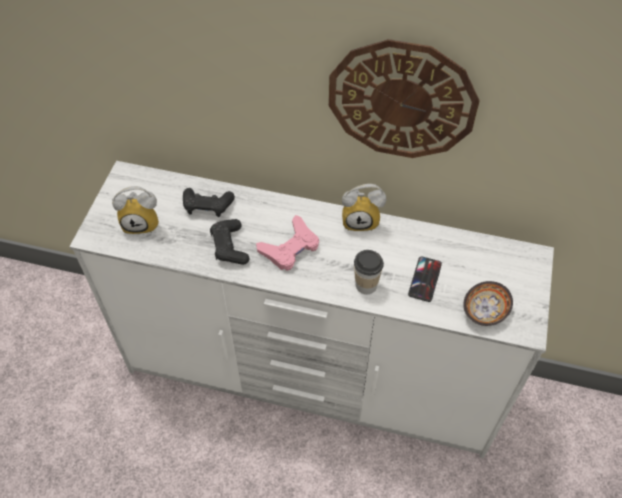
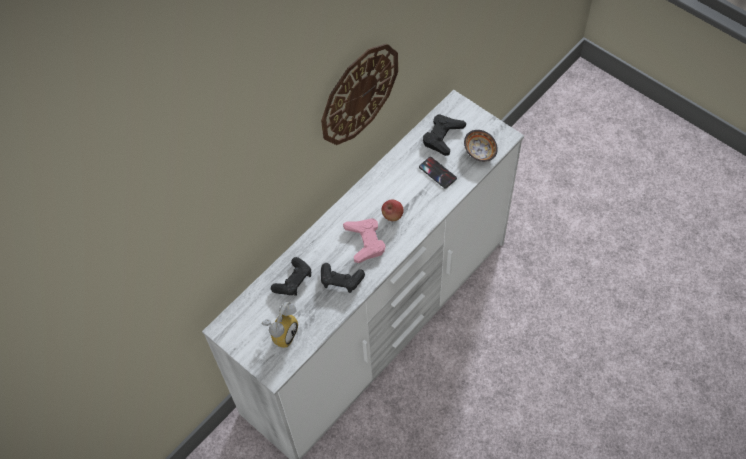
camera: 60 degrees left, 5 degrees up
(339, 259) = (392, 215): none -> apple
(361, 220) = (366, 186): alarm clock -> none
(366, 285) = (423, 209): cup -> none
(478, 264) = (442, 136): none -> black game controller

